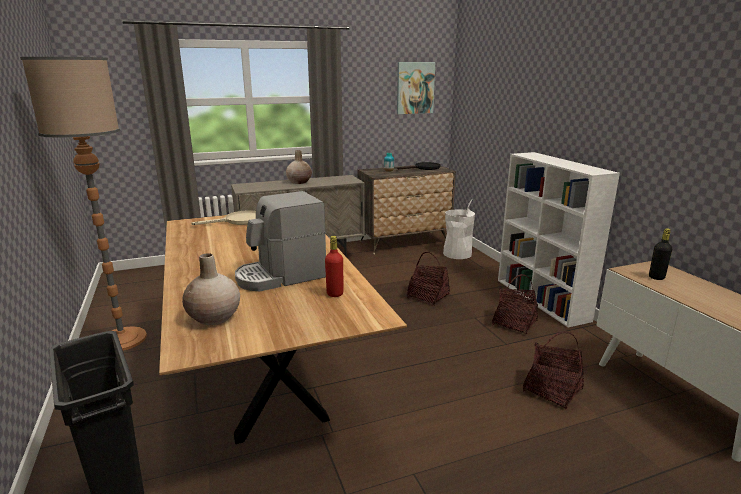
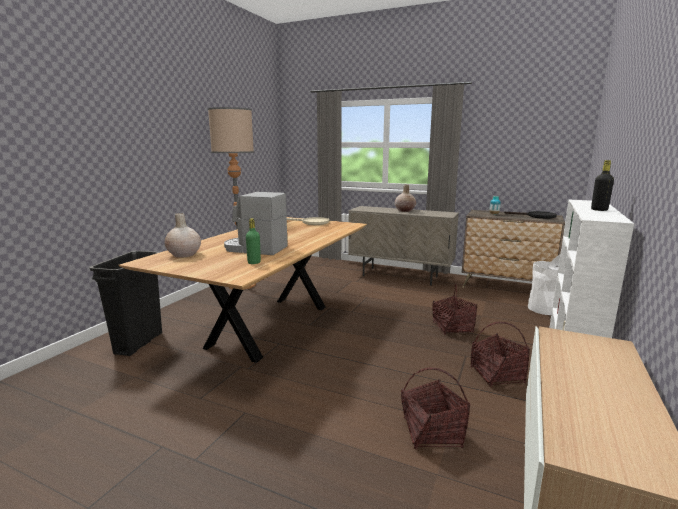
camera: 45 degrees right, 5 degrees down
(335, 293) = (254, 262): red bottle -> green bottle
(415, 88) = (543, 136): picture -> none
(656, 277) = (577, 350): black bottle -> black bottle (599, 210)

